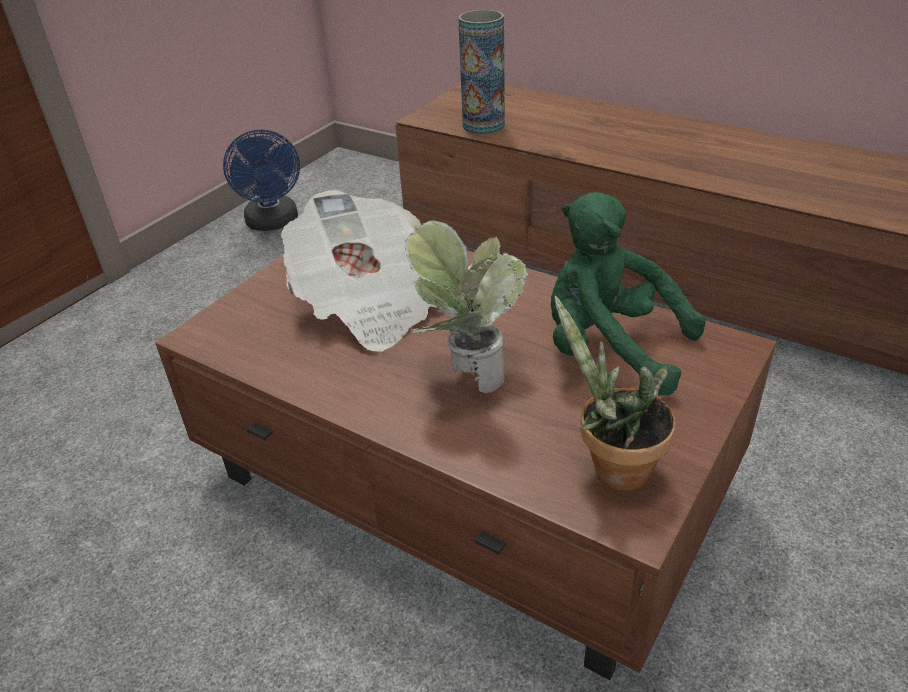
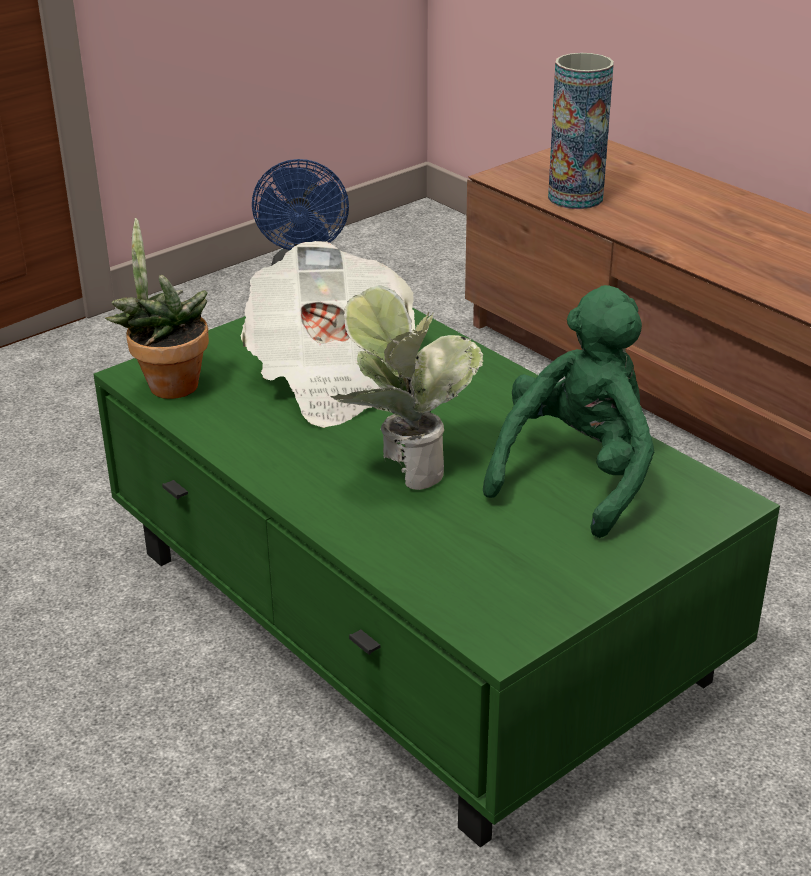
camera: 15 degrees right, 5 degrees down
(467, 481) = (414, 618): brown coffee table -> green coffee table
(609, 349) = (577, 475): green plush toy -> green plush toy turned 75 degrees clockwise
(612, 468) = (507, 586): potted plant -> potted plant (168, 384)

